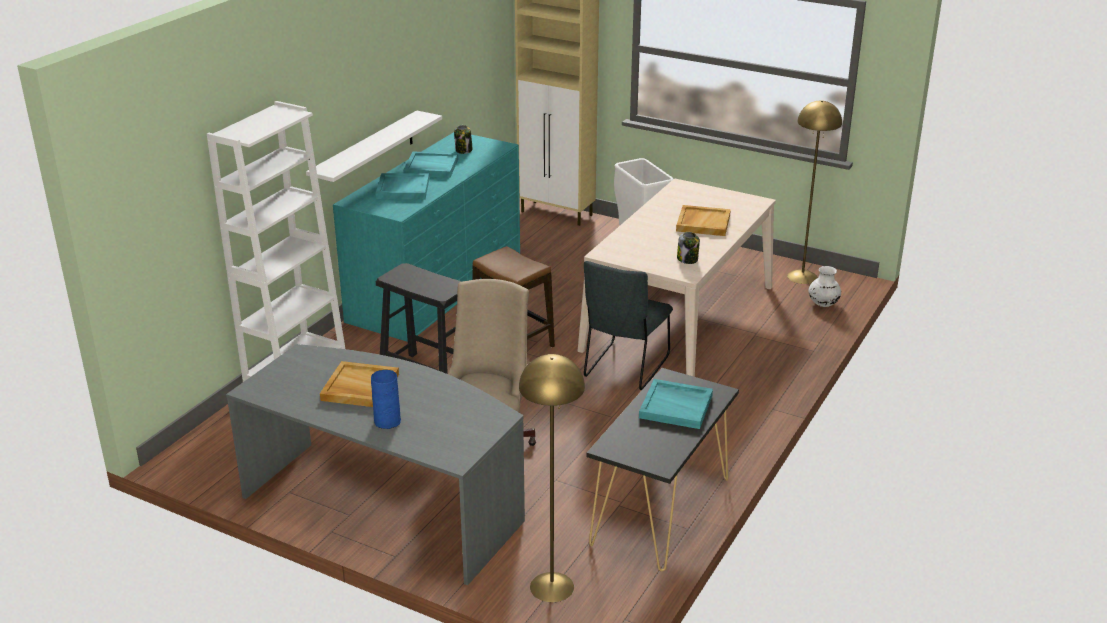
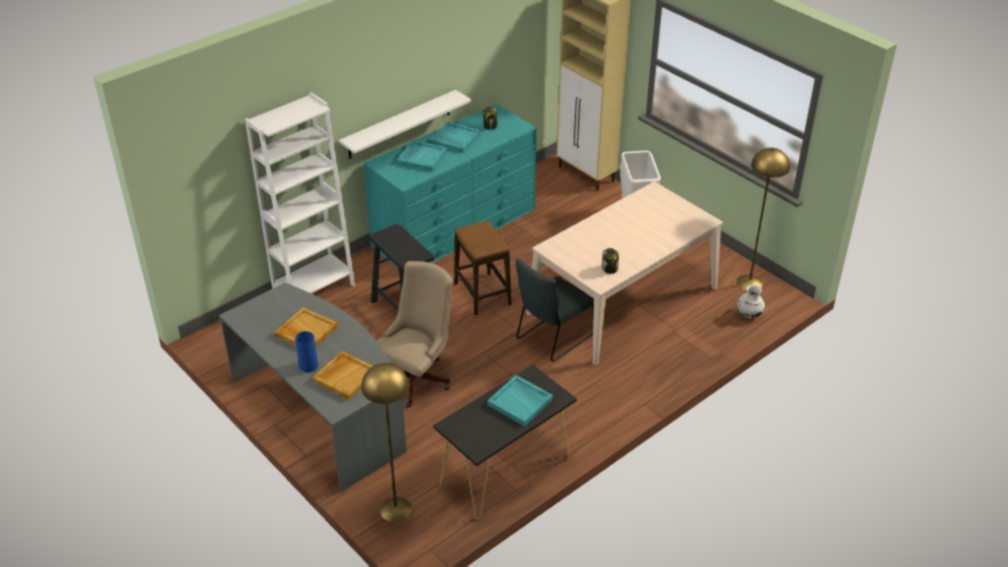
camera: 20 degrees right, 10 degrees up
(702, 223) = (646, 233): beige tray -> beige tray (345, 377)

